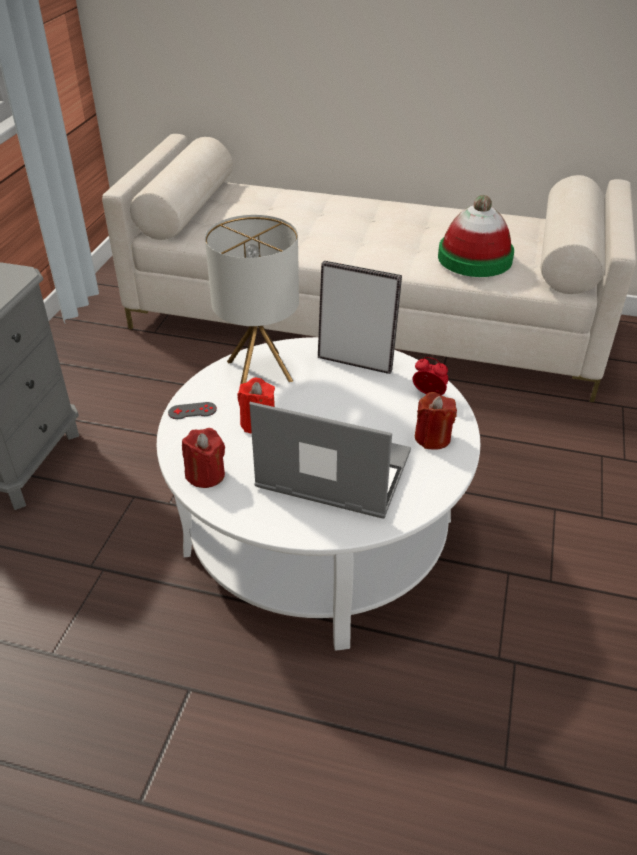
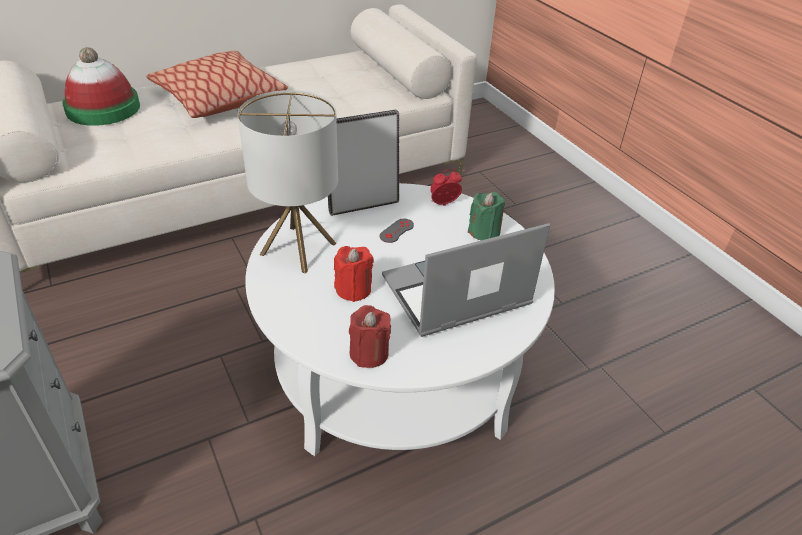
camera: 45 degrees left, 0 degrees up
(192, 411) = (286, 310): grey game controller -> grey game controller (396, 231)
(359, 222) = (218, 98): none -> pillow
(432, 438) = (484, 232): red candle -> green candle
(474, 258) = (344, 95): hat -> hat (103, 108)

